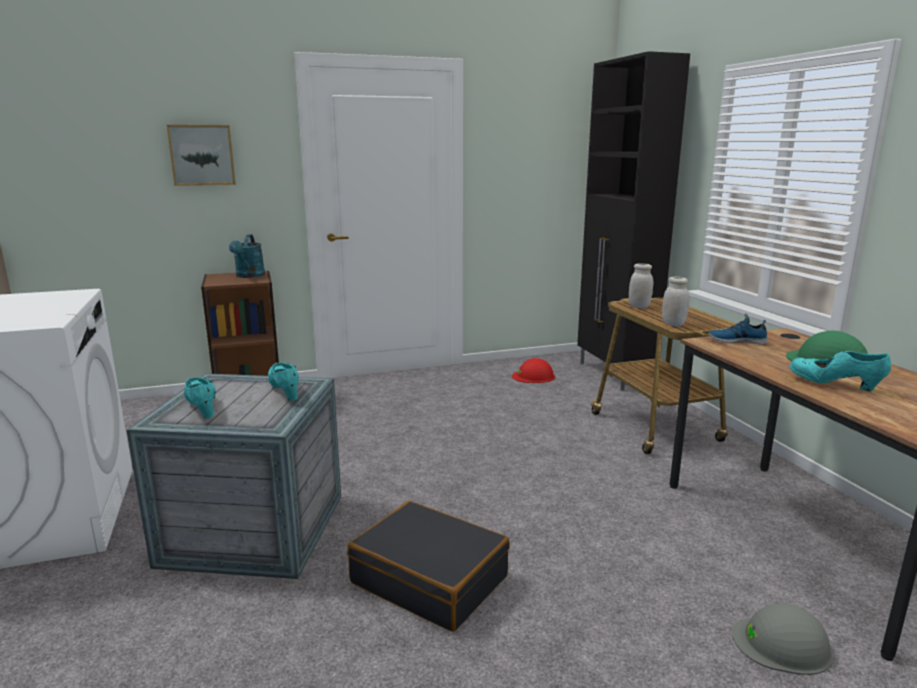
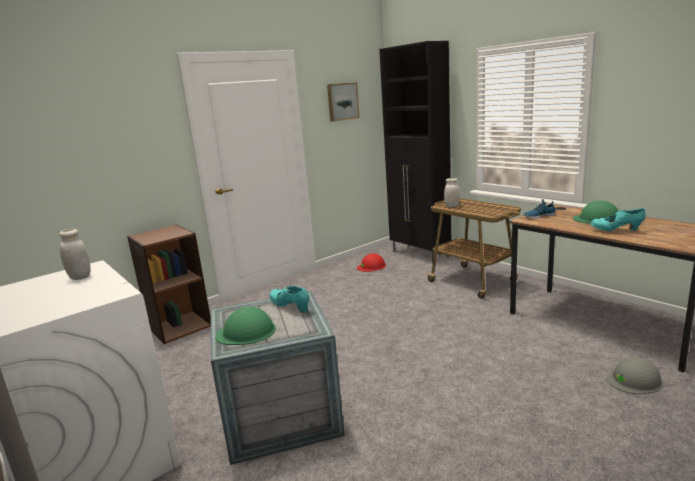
camera: 20 degrees left, 0 degrees up
(202, 155) = (114, 140): picture -> picture (342, 101)
(202, 408) = (246, 332): turquoise shoe -> green hard hat
(249, 276) = (168, 231): turquoise watering can -> none
(430, 579) = (428, 408): black suitcase -> none
(673, 324) = (485, 213): white jar -> white jar (80, 277)

